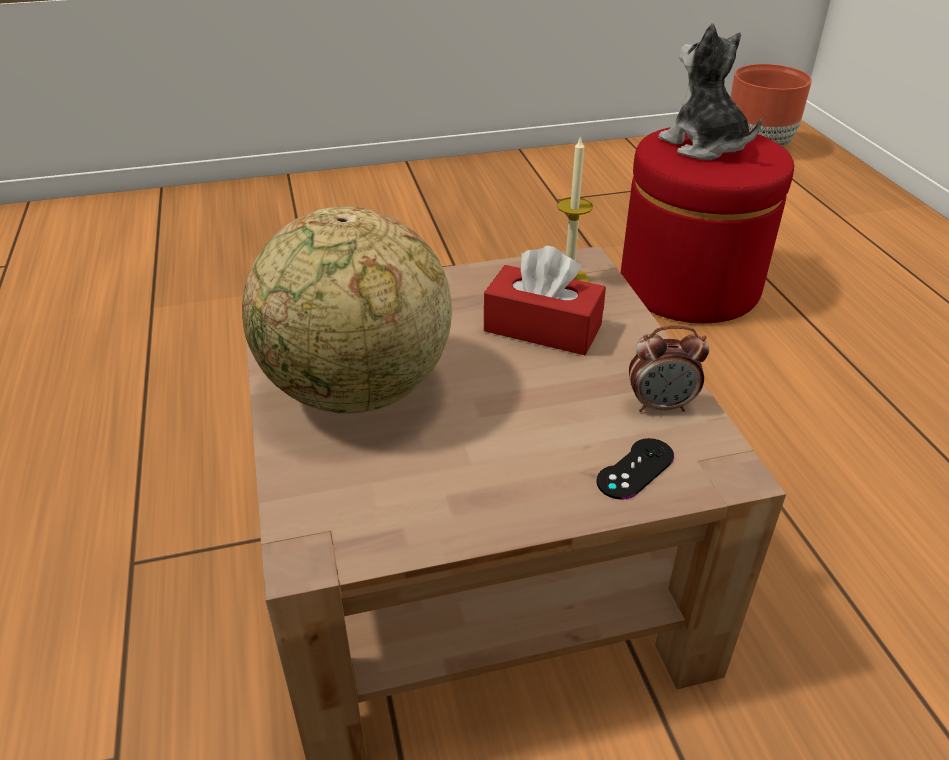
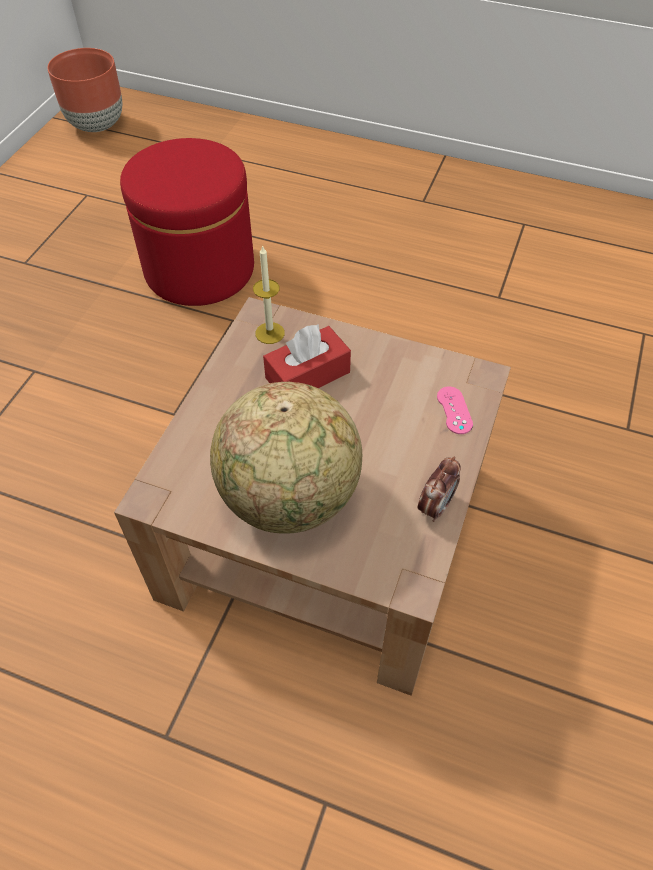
camera: 55 degrees left, 15 degrees up
(635, 469) = (454, 410): black game controller -> pink game controller
(661, 405) = (417, 369): alarm clock -> alarm clock (435, 506)
(704, 146) = (171, 170): plush toy -> none

